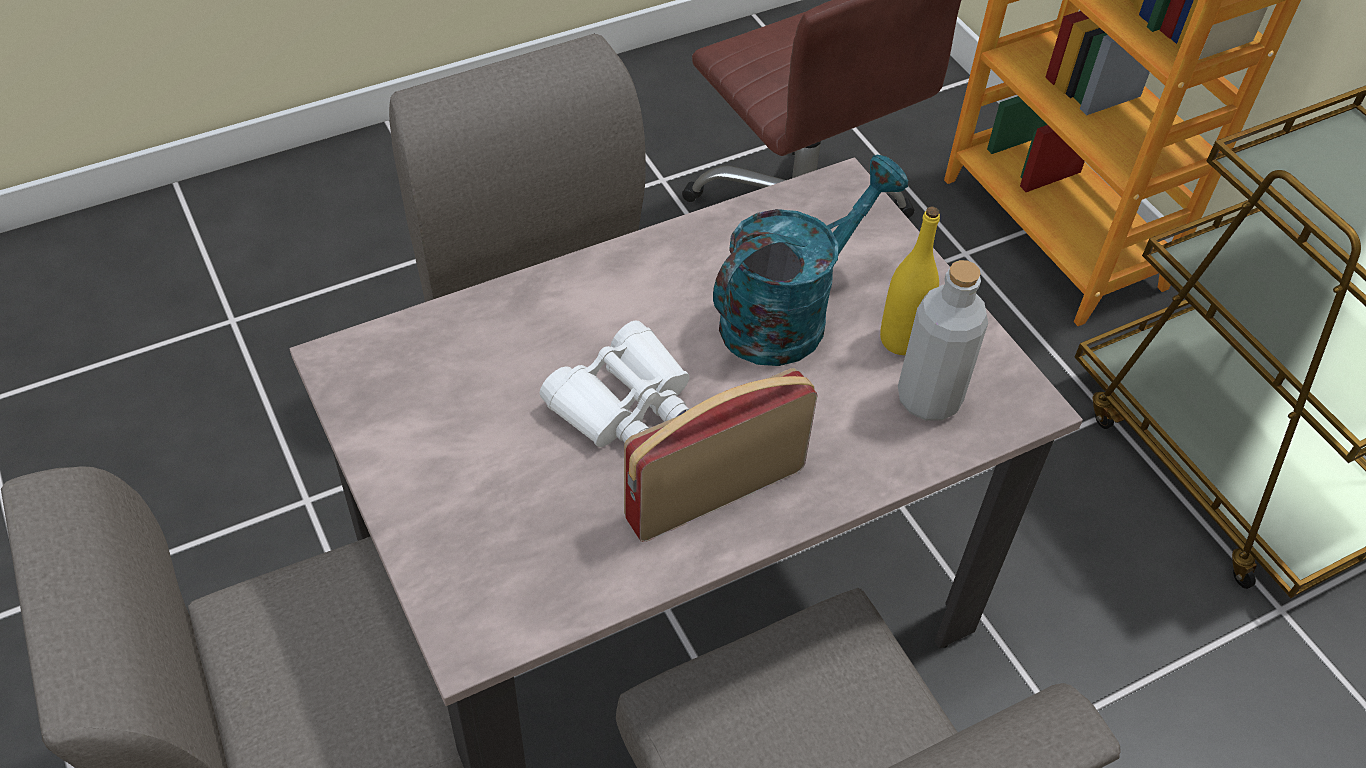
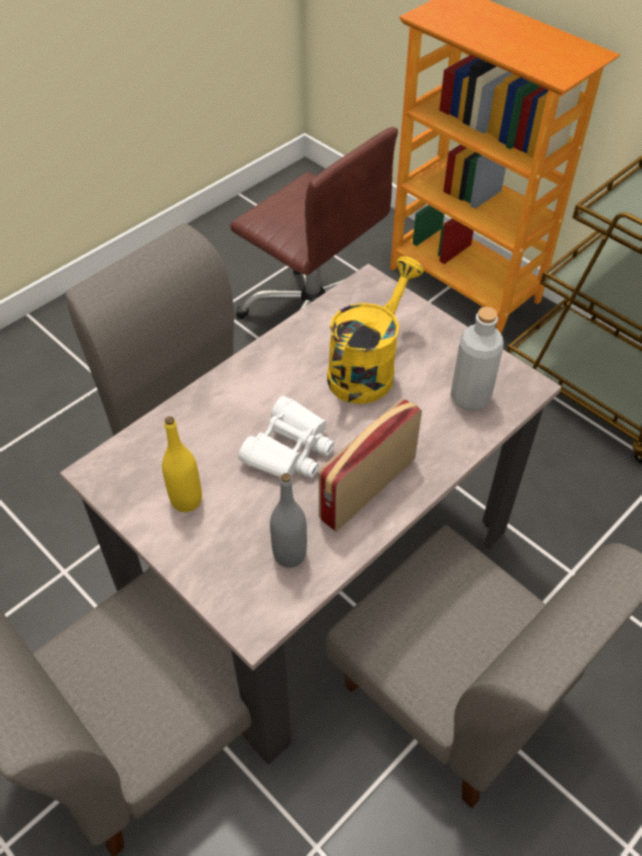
camera: 15 degrees left, 0 degrees up
(561, 555) = (289, 554): none -> grey bottle
(788, 314) = (367, 368): turquoise watering can -> yellow watering can
(901, 340) = (440, 367): yellow bottle -> yellow bottle (186, 500)

